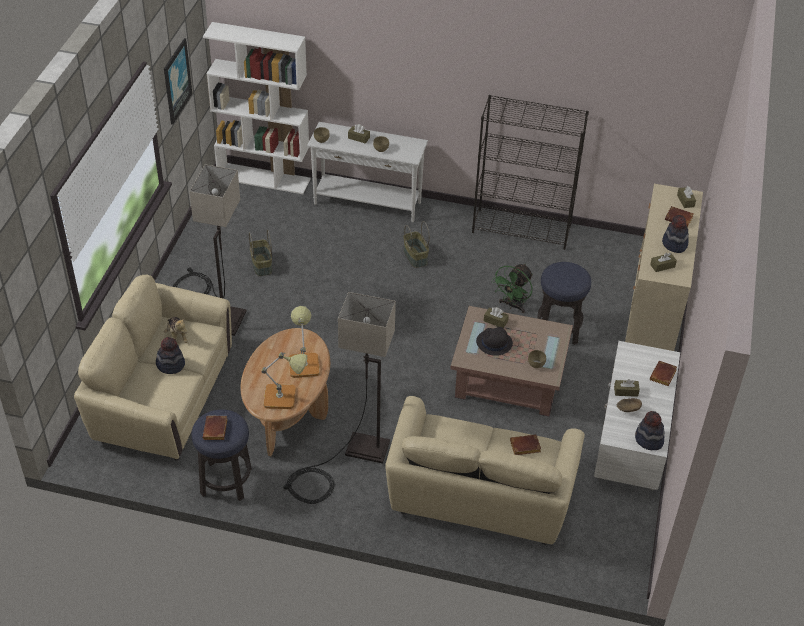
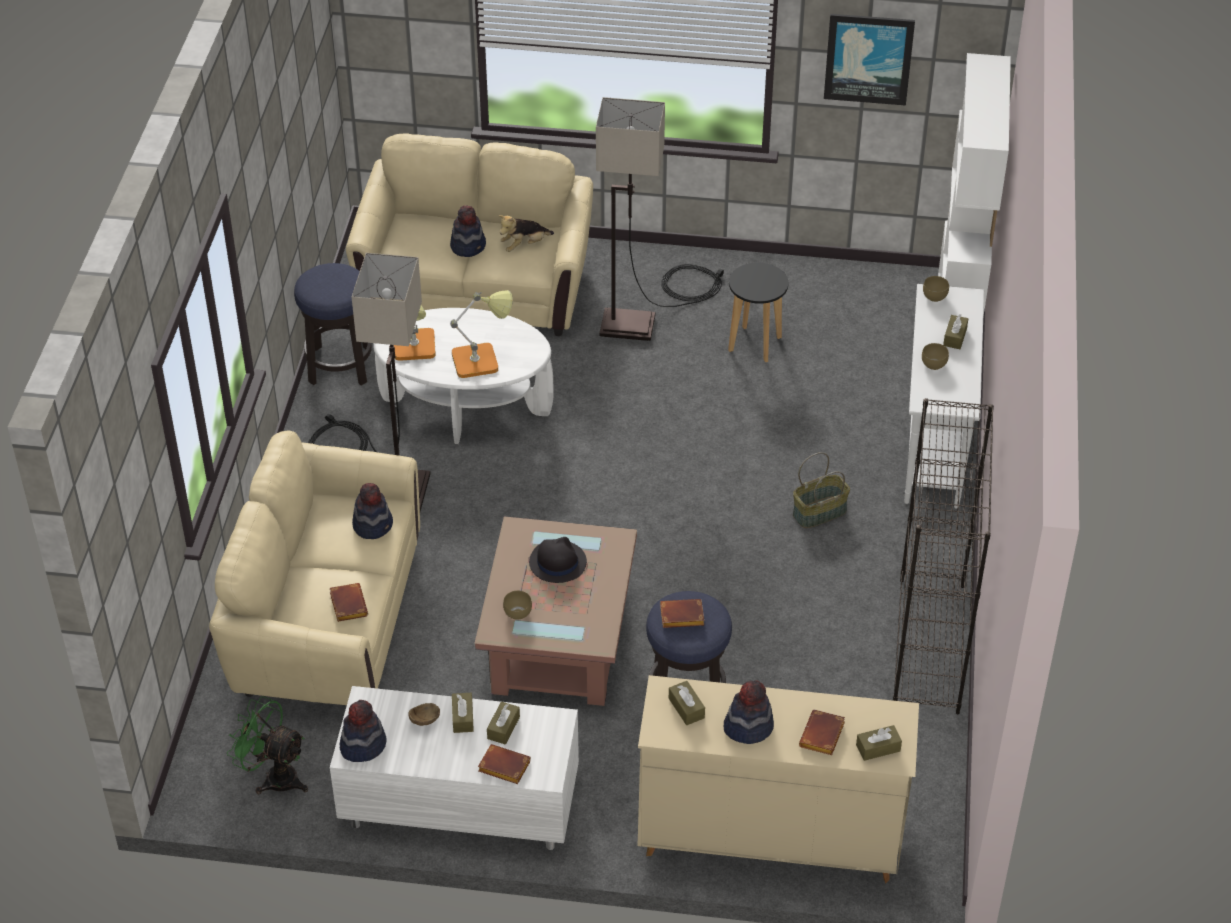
camera: 85 degrees right, 0 degrees up
(216, 430) = (325, 280): brown book -> brown book (680, 617)
(261, 265) = (755, 344): basket -> black stool
(288, 411) = (466, 407): brown coffee table -> white coffee table
(452, 431) = (373, 524): none -> hat
(495, 321) = (606, 562): brown tissue box -> brown tissue box (503, 728)
(512, 305) = (731, 640): green fan -> green fan (274, 777)

